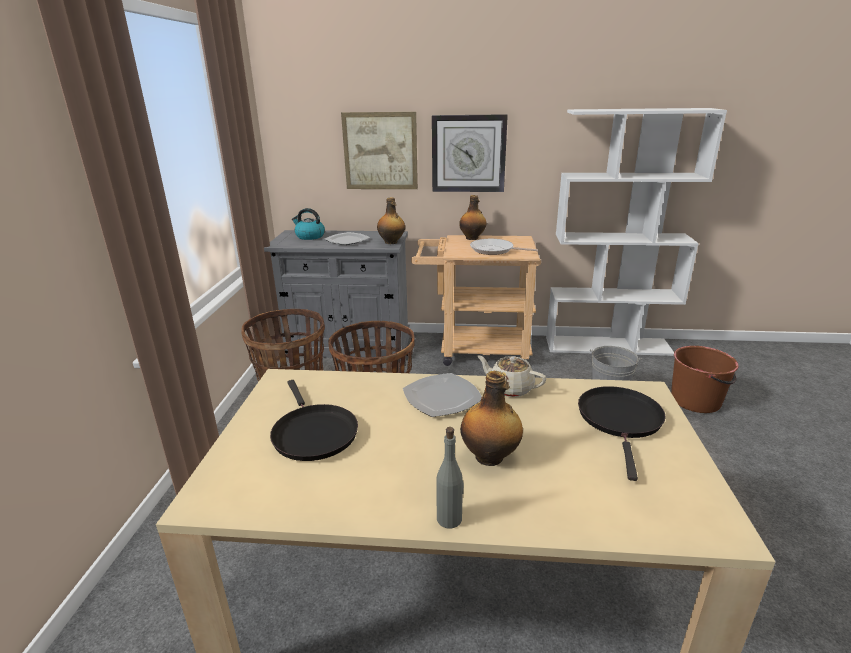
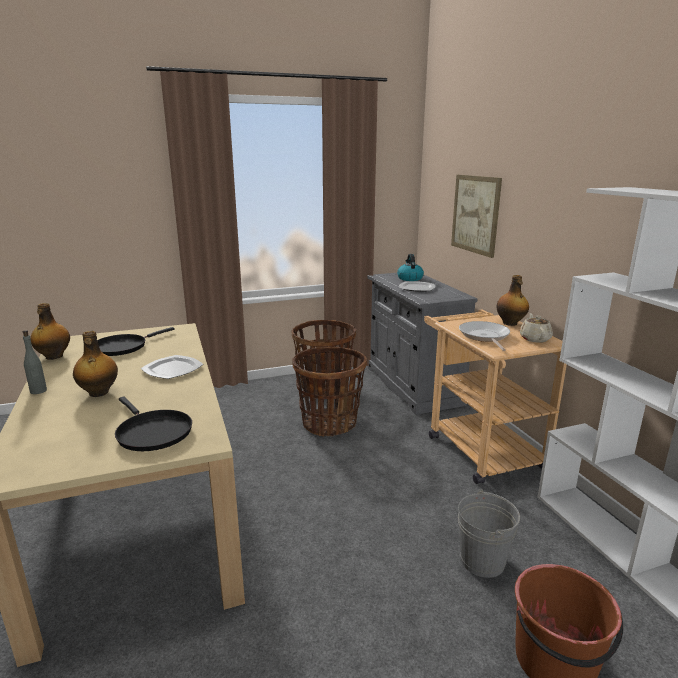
camera: 65 degrees right, 5 degrees down
(391, 242) = (433, 299): bottle -> bottle (53, 357)
(468, 154) = (534, 229): wall clock -> none
(510, 388) = (193, 387): beige teapot -> beige teapot (534, 338)
(620, 420) = (152, 432): black frying pan -> black frying pan turned 60 degrees clockwise

